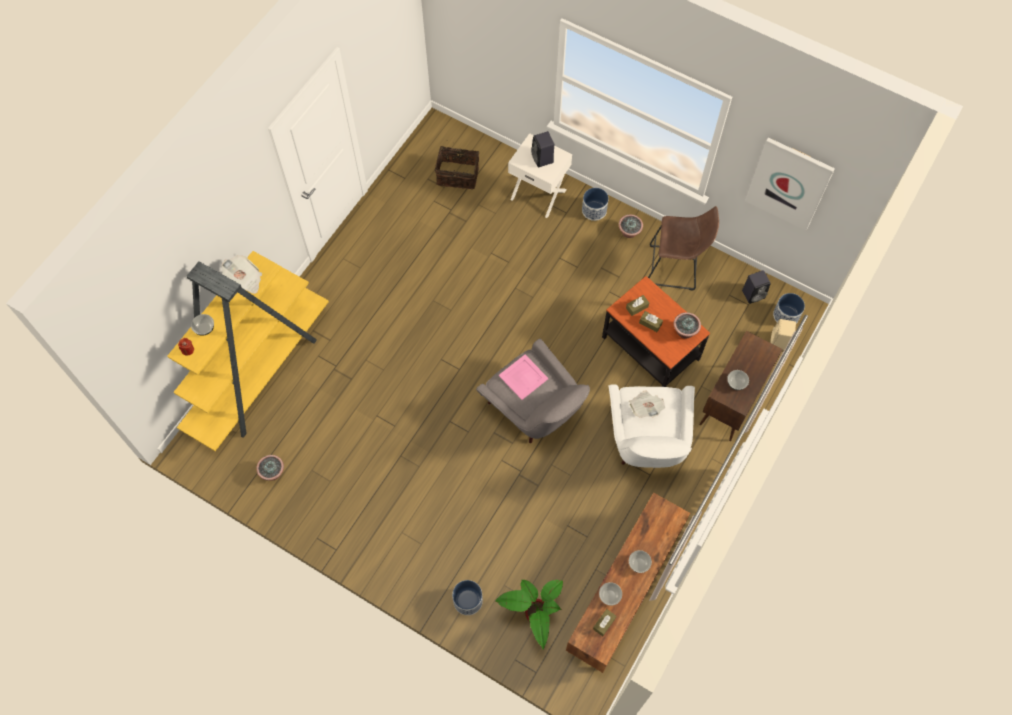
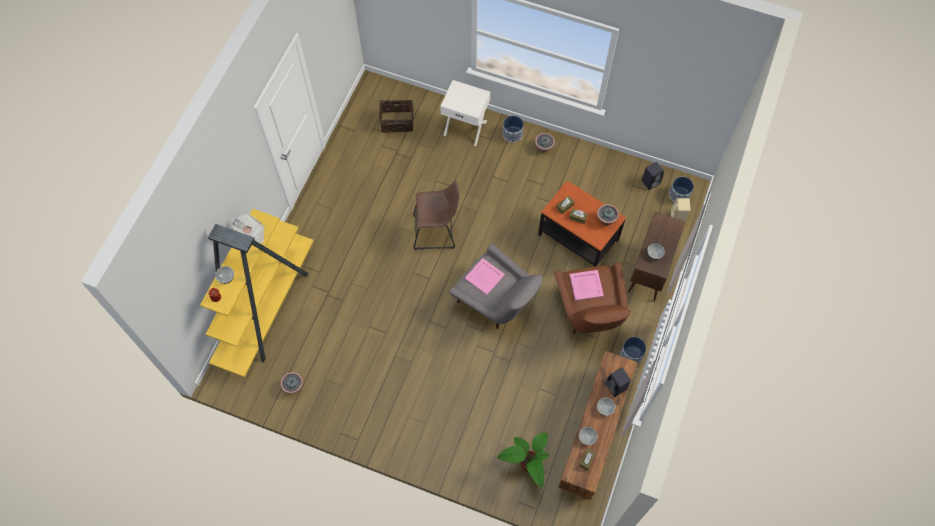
camera: 10 degrees left, 0 degrees up
(468, 601) = (472, 462): planter -> planter (631, 354)
(543, 159) = (467, 99): black speaker -> black speaker (616, 387)
(645, 407) = (586, 285): newspaper -> pink tray
(647, 443) = (589, 313): white armchair -> brown armchair
(675, 268) = (586, 171): brown stool -> brown stool (437, 232)
(789, 183) = (671, 90): picture -> none

